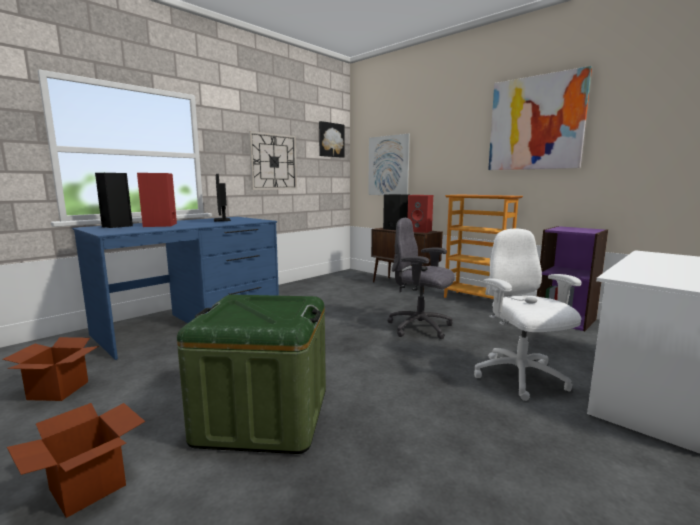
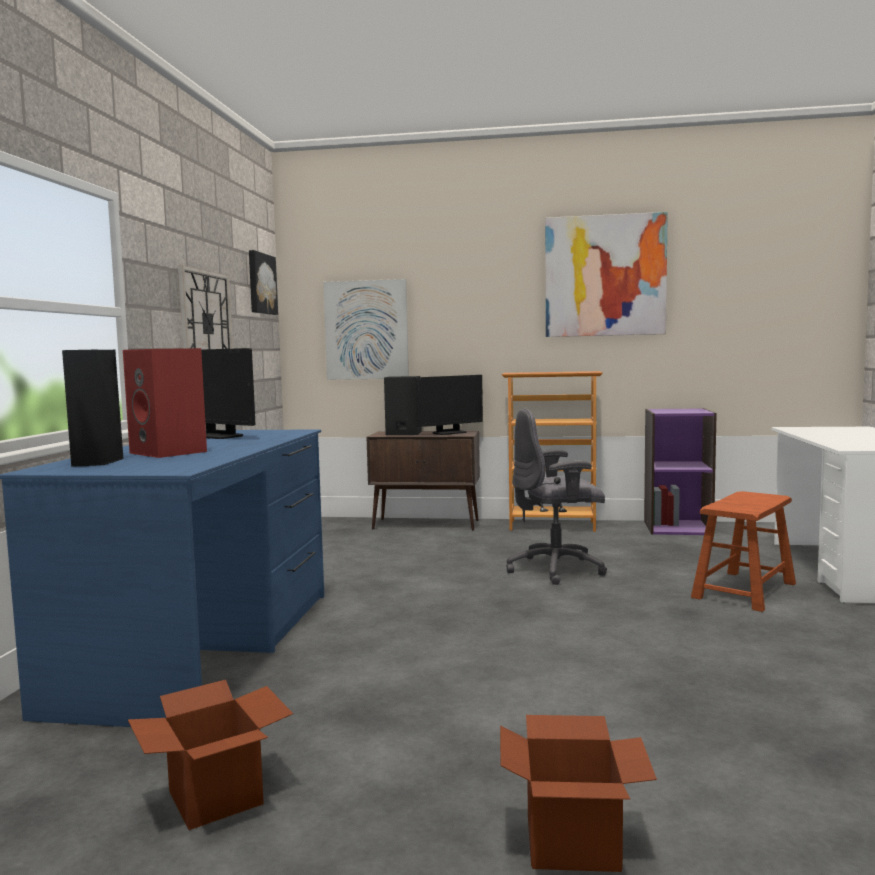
camera: 35 degrees left, 5 degrees down
(264, 416) = (594, 704): green storage box -> none
(420, 231) = (449, 433): red speaker -> monitor
(520, 378) = (744, 590): white office chair -> brown stool

